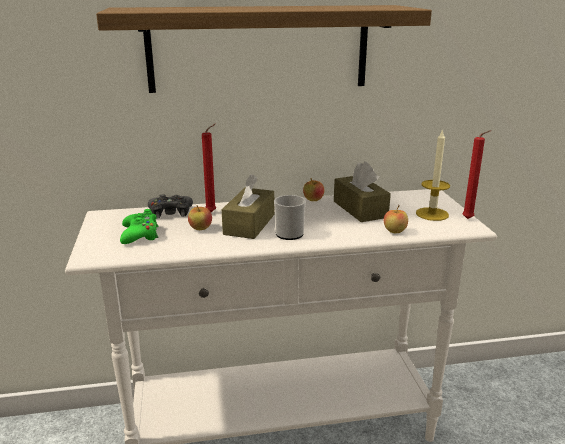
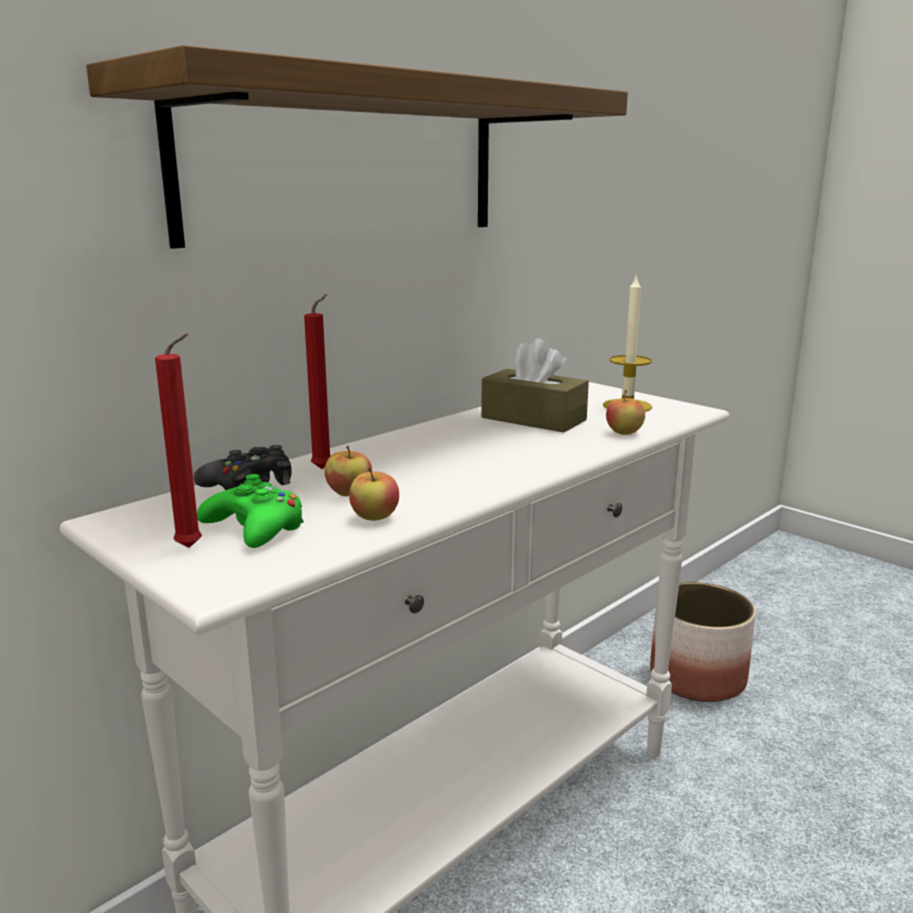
camera: 35 degrees left, 5 degrees down
(249, 224) = (417, 469): brown tissue box -> none
(288, 232) = (495, 465): mug -> none
(313, 200) = (450, 421): apple -> apple (375, 517)
(469, 219) = (676, 403): red candle -> red candle (193, 548)
(507, 409) = (698, 677): none -> planter

